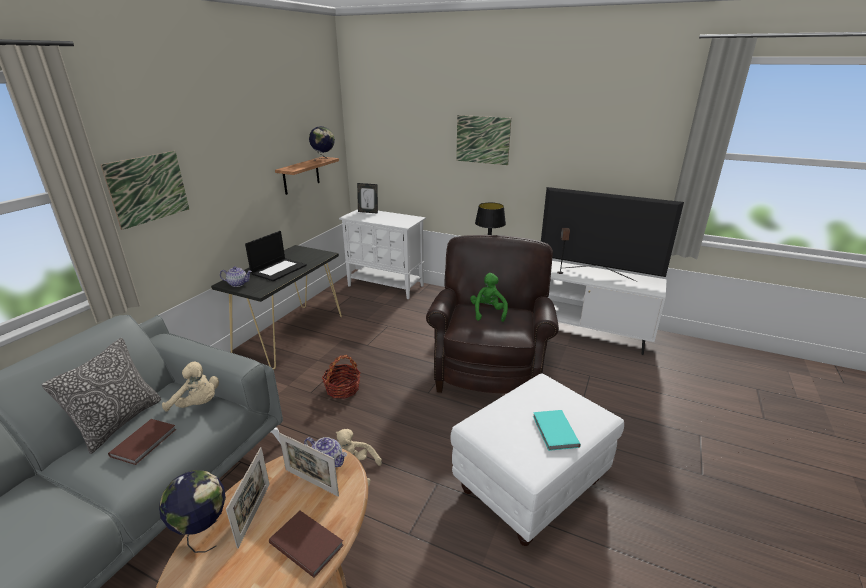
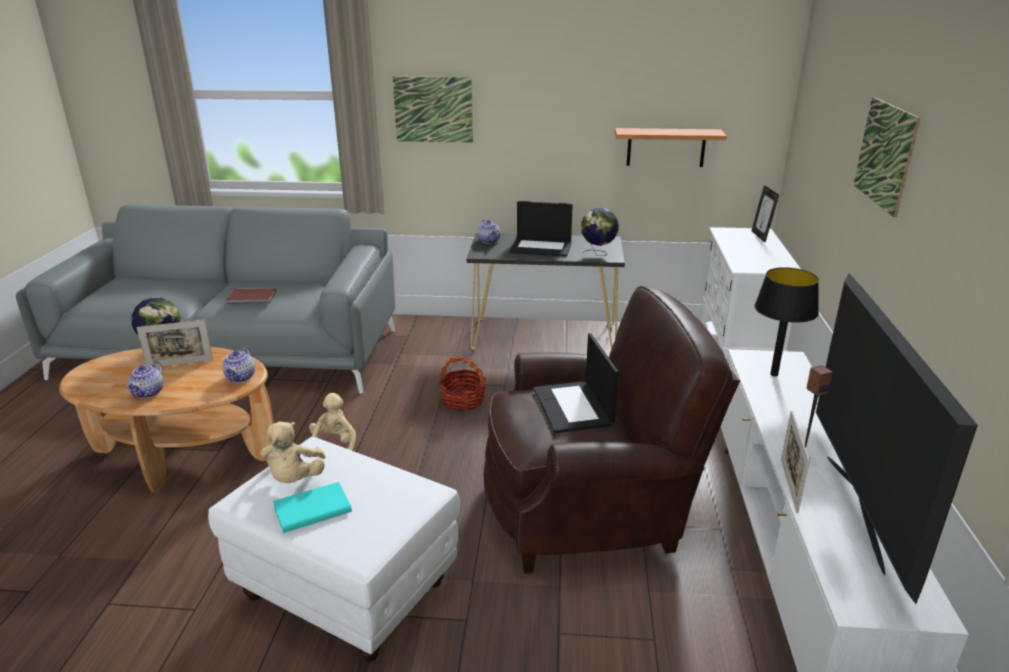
camera: 70 degrees right, 0 degrees up
(119, 422) = (274, 282): pillow -> none
(197, 404) = (305, 300): beige plush toy -> beige plush toy (295, 479)
(307, 543) = (148, 393): brown book -> teapot
(311, 482) = (215, 376): picture frame -> picture frame (789, 485)
(323, 159) = (704, 132): globe -> globe (598, 254)
(488, 312) = (573, 407): green plush toy -> laptop

